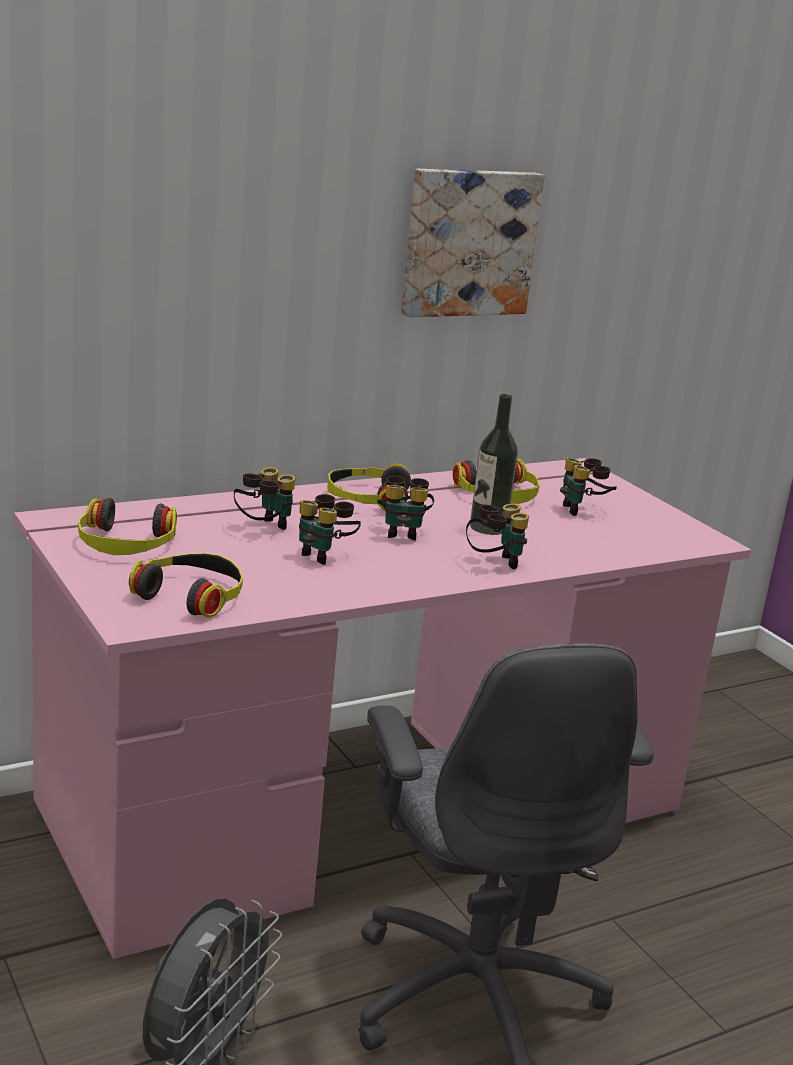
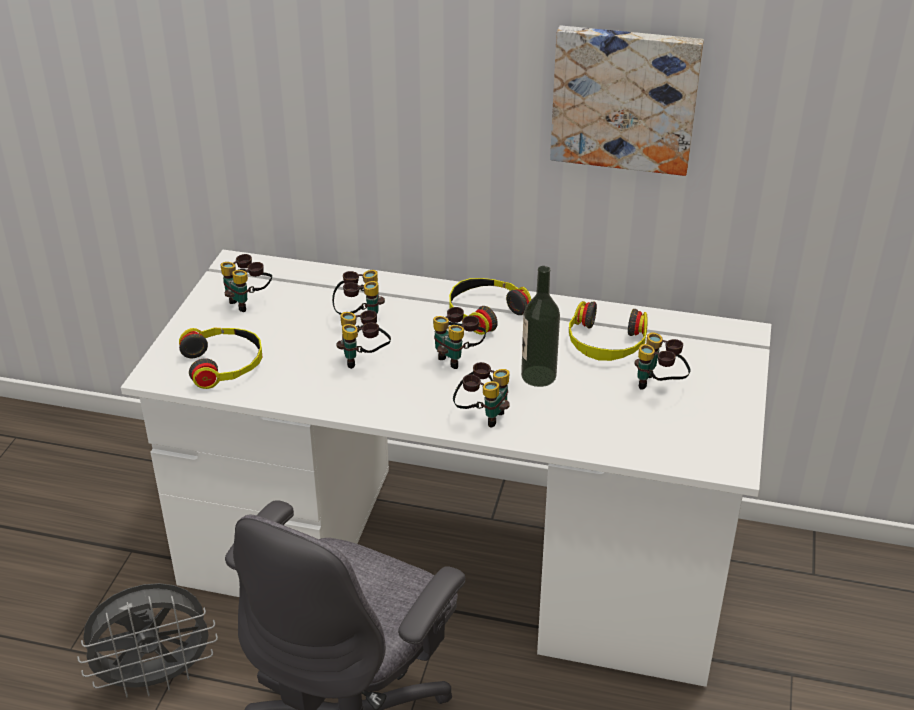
camera: 45 degrees right, 15 degrees up
(125, 544) = (249, 302): headphones -> binoculars
(366, 808) = (457, 557): pink desk -> white desk

